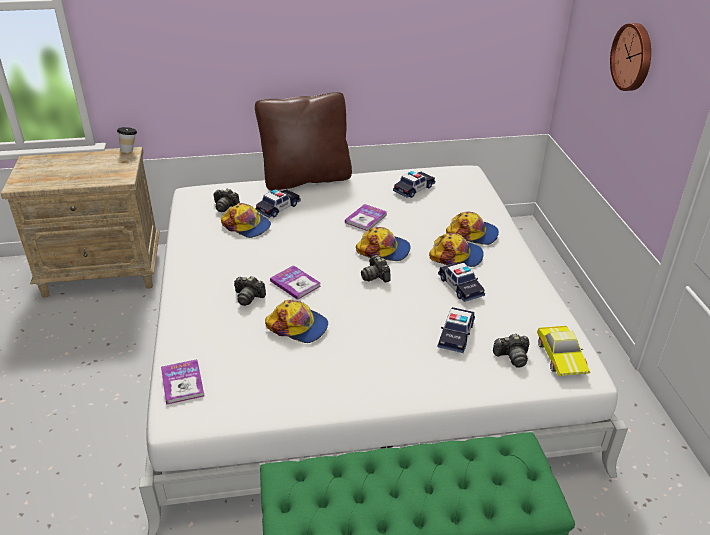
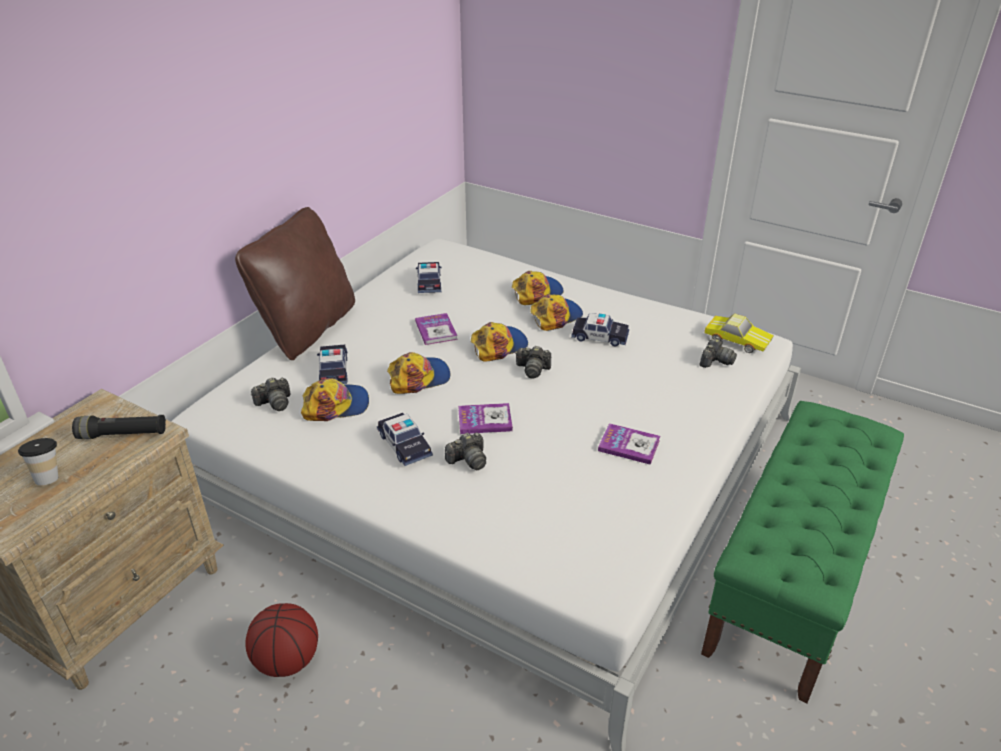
camera: 50 degrees left, 0 degrees up
(111, 171) = (123, 435): none -> black flashlight
(111, 350) = (286, 661): none -> basketball
(130, 150) = (96, 400): cup -> cup (49, 476)
(182, 383) = (556, 569): book -> book (629, 445)
(298, 326) = (553, 450): cap -> cap (419, 378)
(456, 335) = (660, 372): toy car -> toy car (404, 445)
(633, 57) = (595, 65): wall clock -> none

